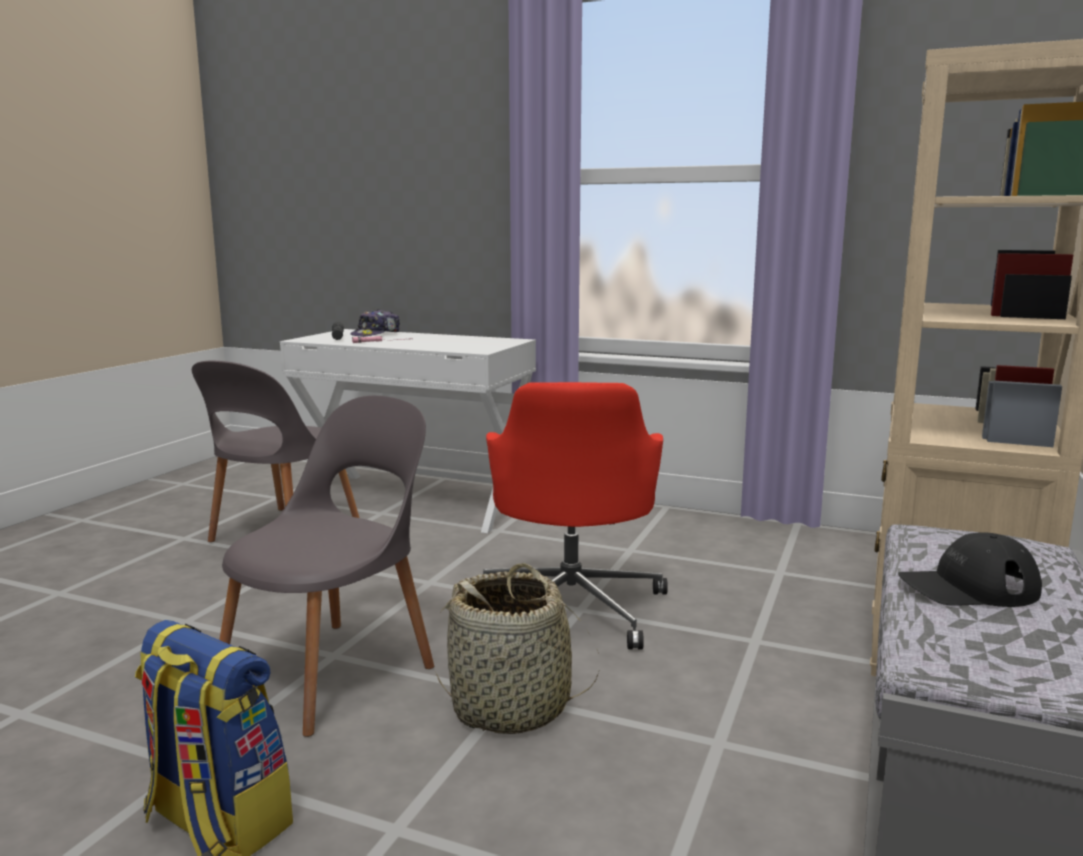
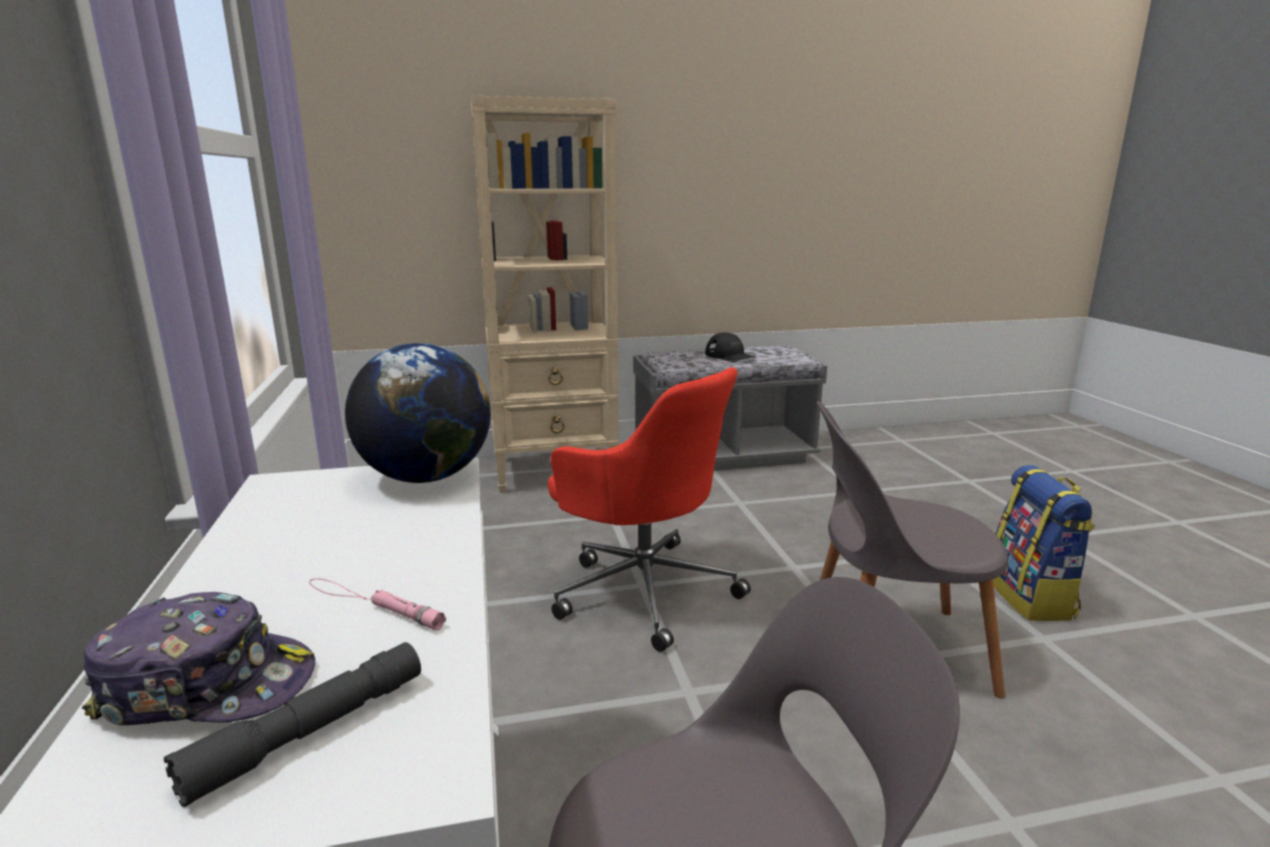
camera: 125 degrees left, 5 degrees up
(477, 349) = (425, 477): none -> globe
(512, 707) = (803, 561): basket -> none
(572, 607) = (643, 589): red office chair -> red office chair turned 75 degrees clockwise

